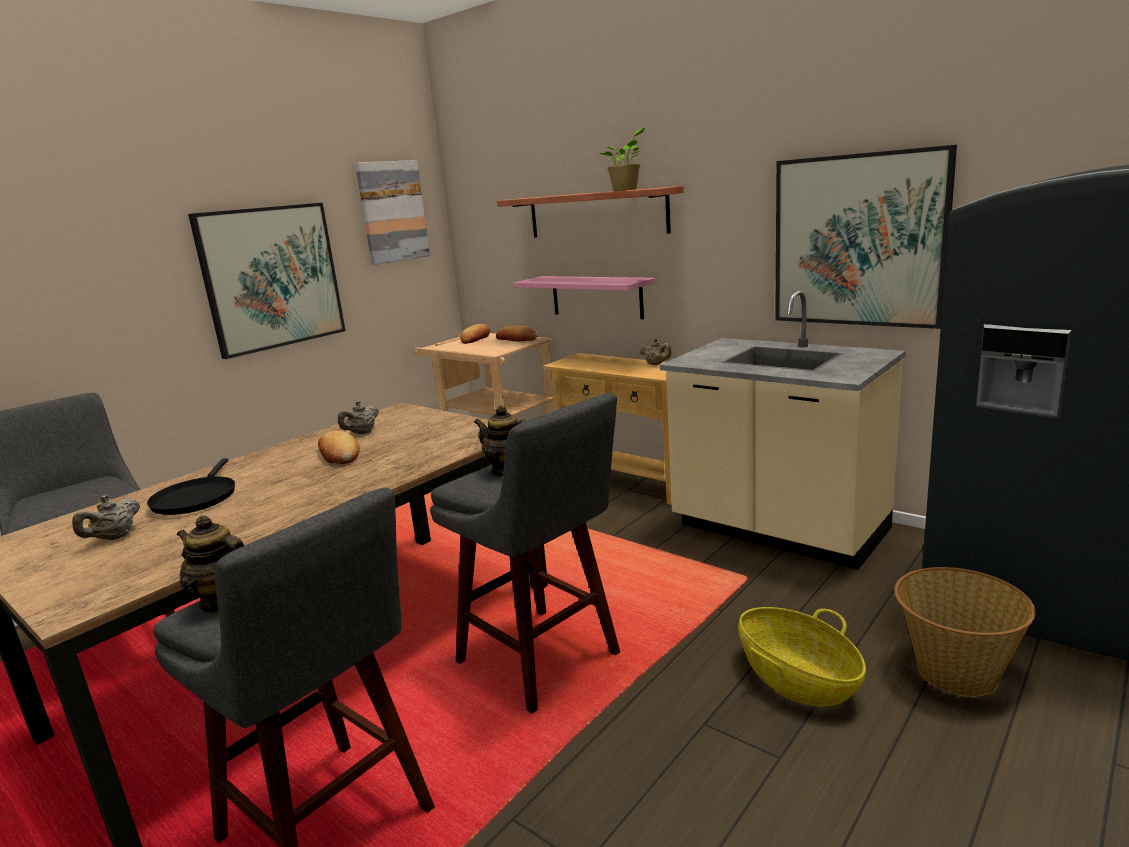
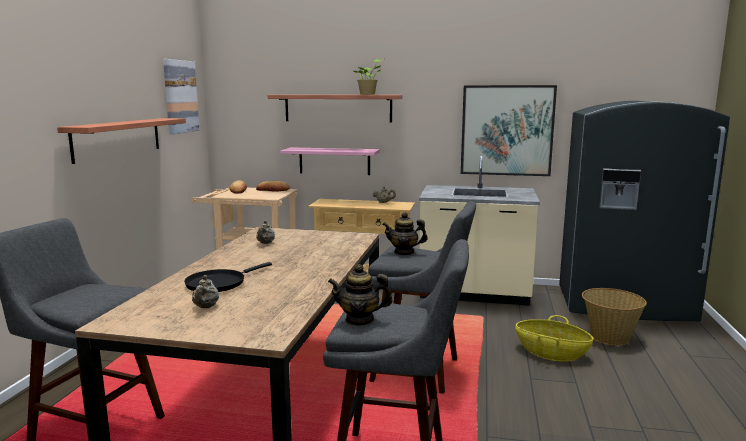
camera: 30 degrees left, 5 degrees down
(196, 498) = (219, 283): black frying pan -> black frying pan turned 75 degrees clockwise
(272, 277) = (118, 138): picture -> shelf
(339, 454) = (275, 254): bread -> none

